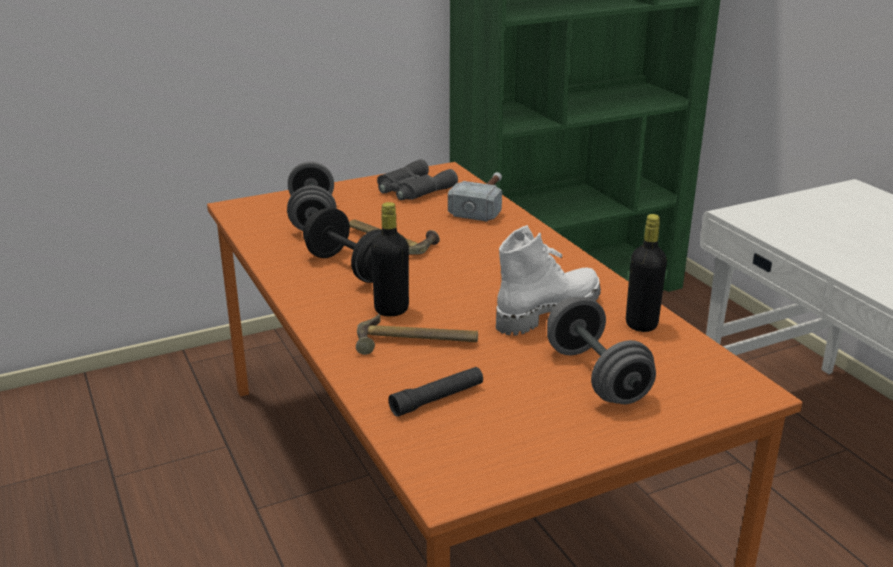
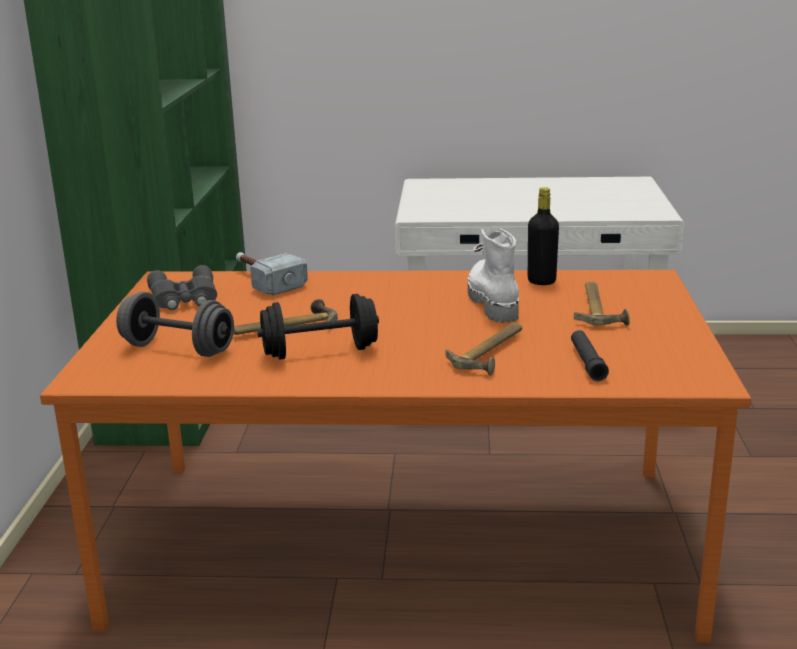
camera: 60 degrees left, 5 degrees down
(391, 310) = (424, 351): black bottle -> none
(596, 375) = (599, 309): grey dumbbell -> hammer

